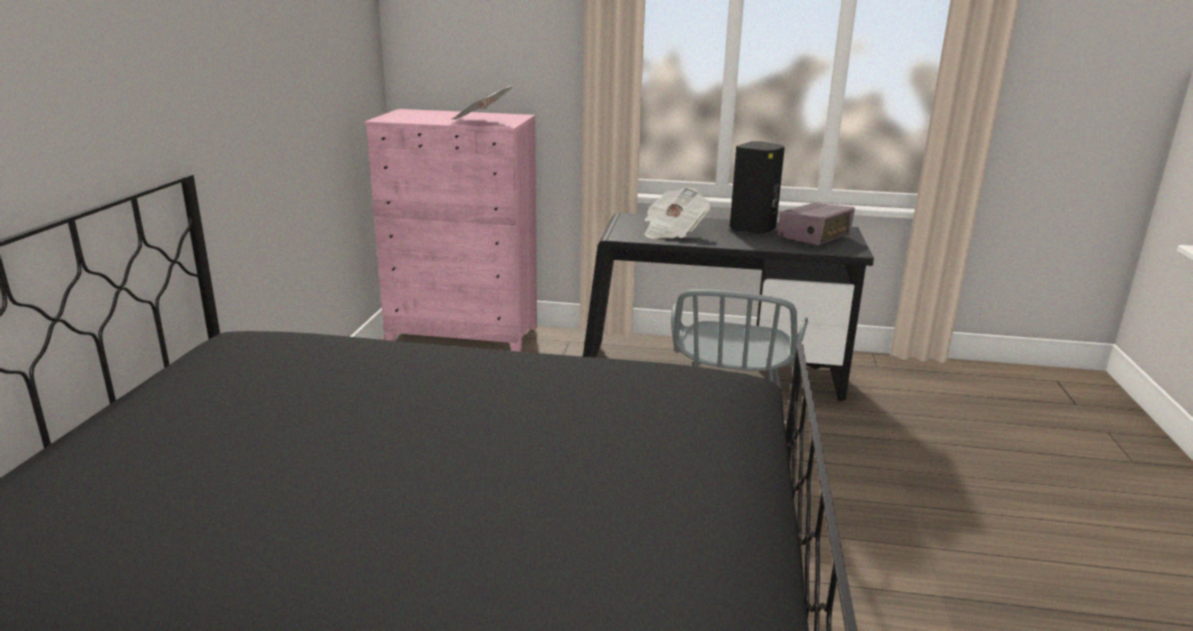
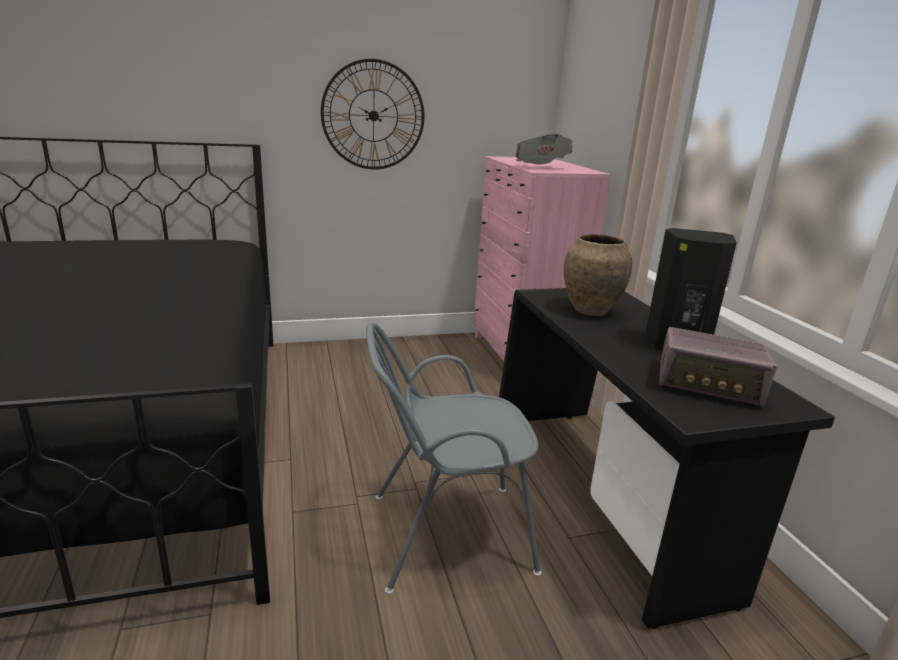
camera: 65 degrees right, 0 degrees up
(273, 95) = (373, 115): none -> wall clock
(672, 232) = (589, 311): newspaper -> brown vase

